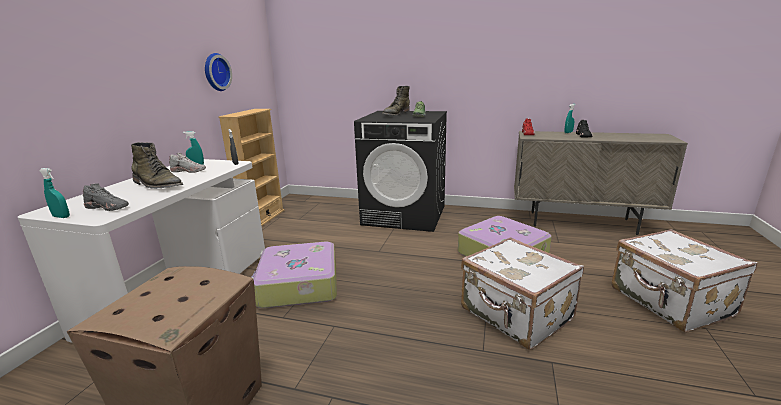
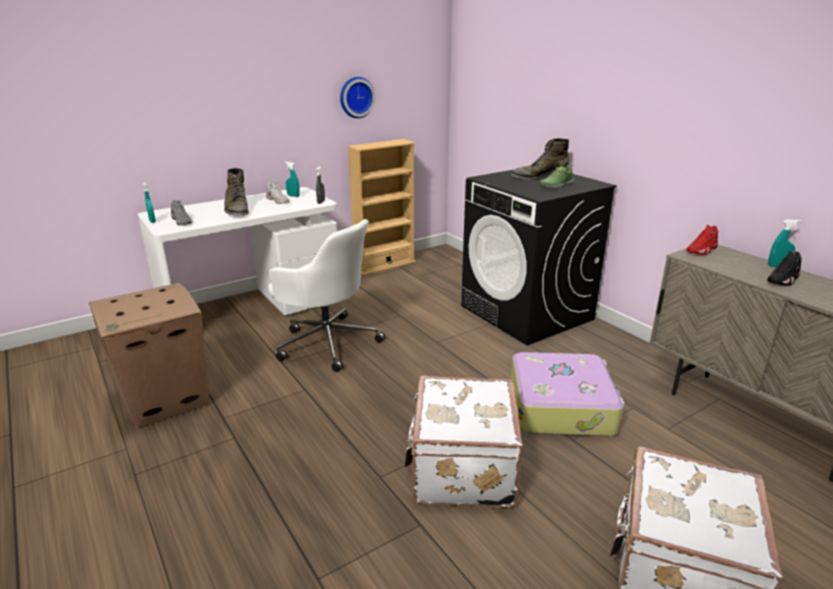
camera: 40 degrees right, 5 degrees up
(298, 285) = (327, 342): suitcase -> white office chair

